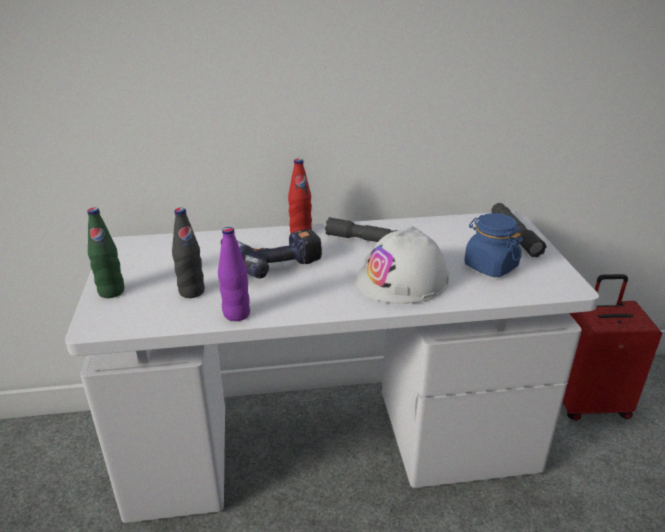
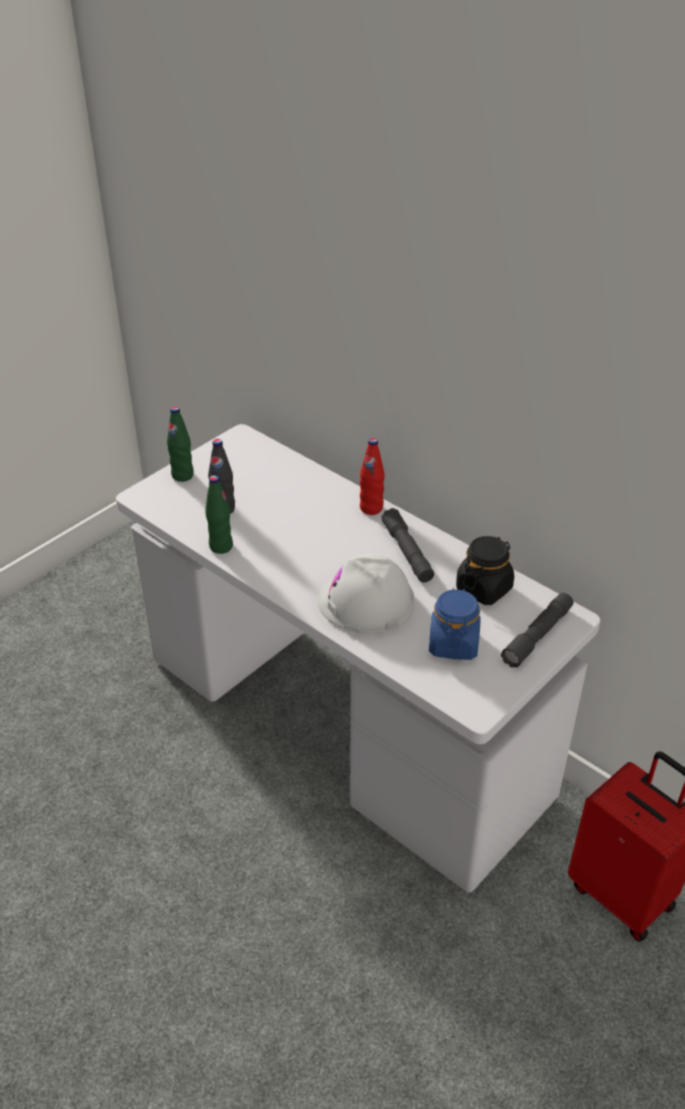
camera: 50 degrees right, 10 degrees up
(236, 314) = (221, 546): purple bottle -> green bottle
(272, 260) = (310, 519): power drill -> none
(445, 232) = (484, 588): none -> black jar

